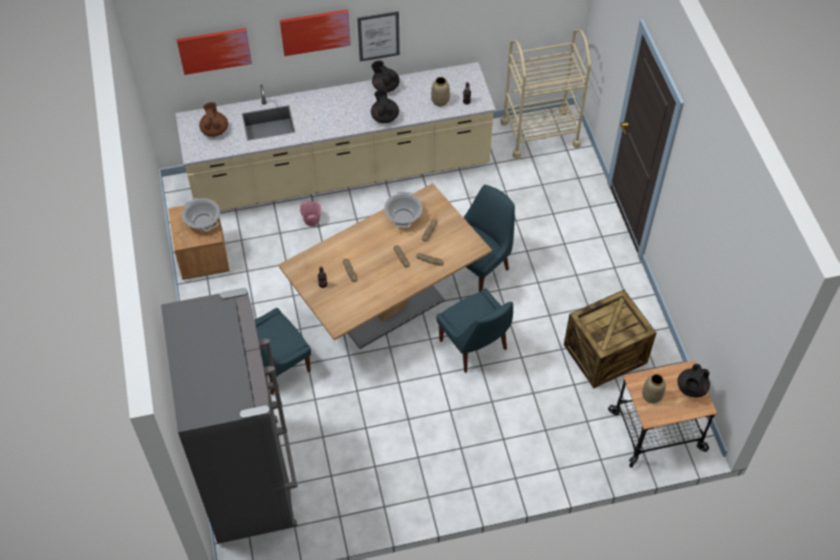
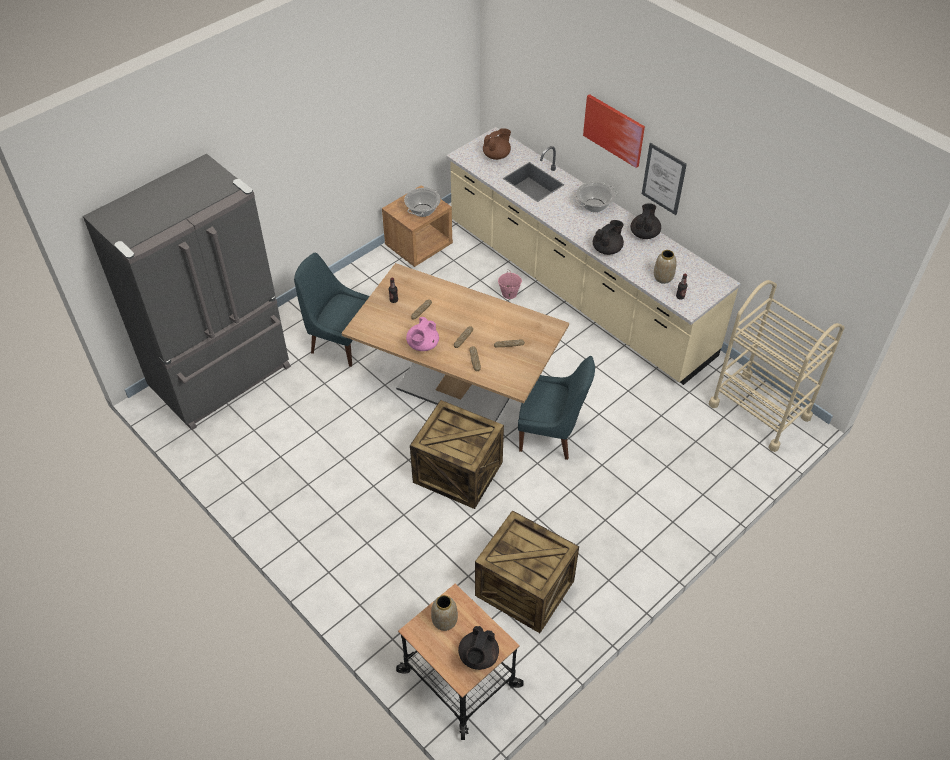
camera: 60 degrees right, 5 degrees down
(214, 50) = (536, 87): picture -> none
(389, 287) = (422, 345): none -> pink teapot
(403, 217) = (511, 320): cooking pot -> cooking pot (594, 205)
(474, 346) = (457, 473): blue chair -> crate
(691, 388) = (478, 657): black teapot -> black teapot turned 75 degrees counterclockwise

